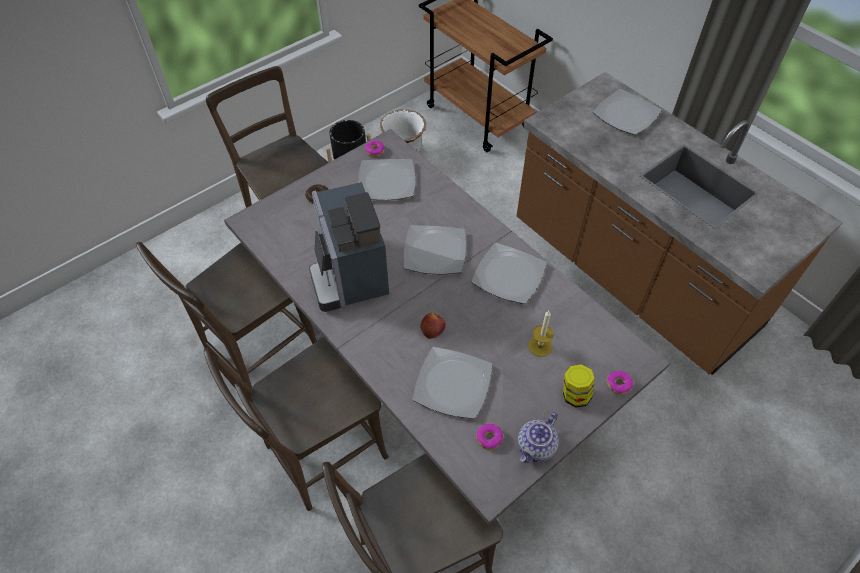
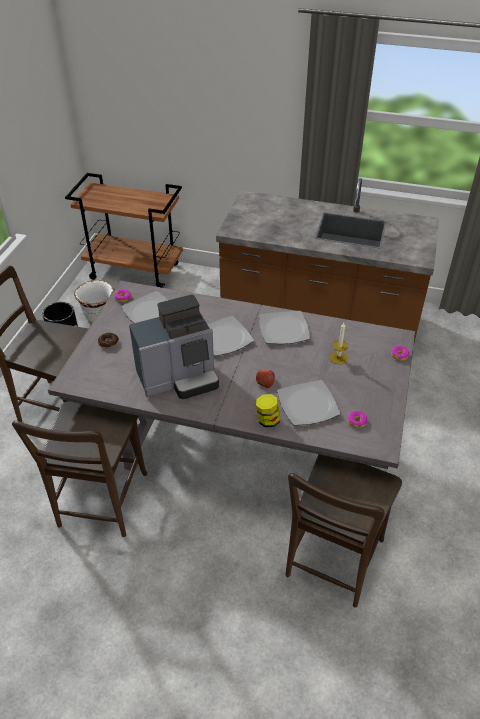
camera: 35 degrees left, 10 degrees down
(320, 455) = (209, 541): brown chair -> none
(350, 274) = (179, 378): coffee machine -> coffee machine turned 60 degrees counterclockwise
(536, 447) = (387, 411): teapot -> none
(575, 395) = (381, 373): jar -> jar (267, 420)
(625, 114) = (275, 209): plate -> none

